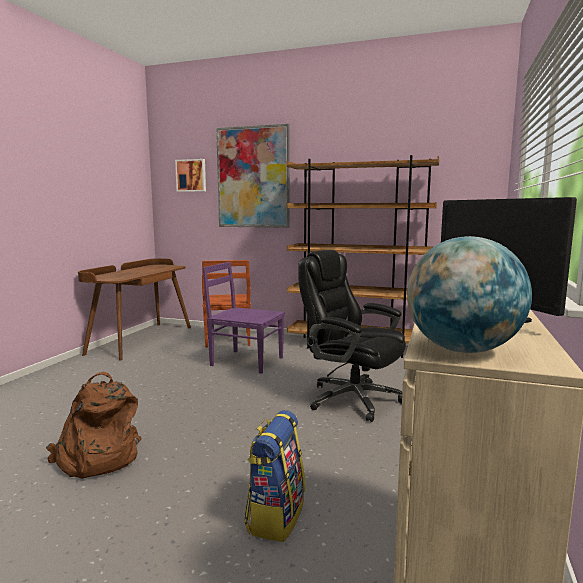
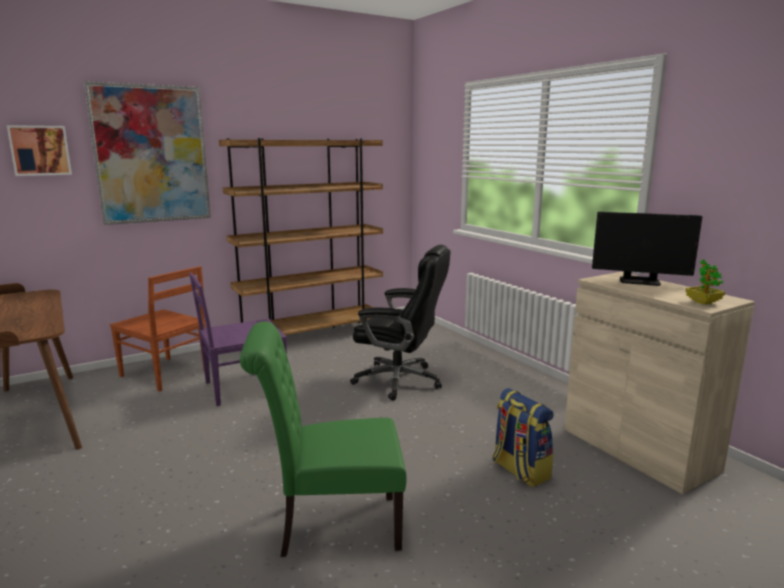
camera: 50 degrees left, 5 degrees up
(97, 459) = (331, 526): brown backpack -> green chair
(351, 399) = (400, 380): black office chair -> black office chair turned 150 degrees counterclockwise
(462, 350) = (703, 302): globe -> potted plant

